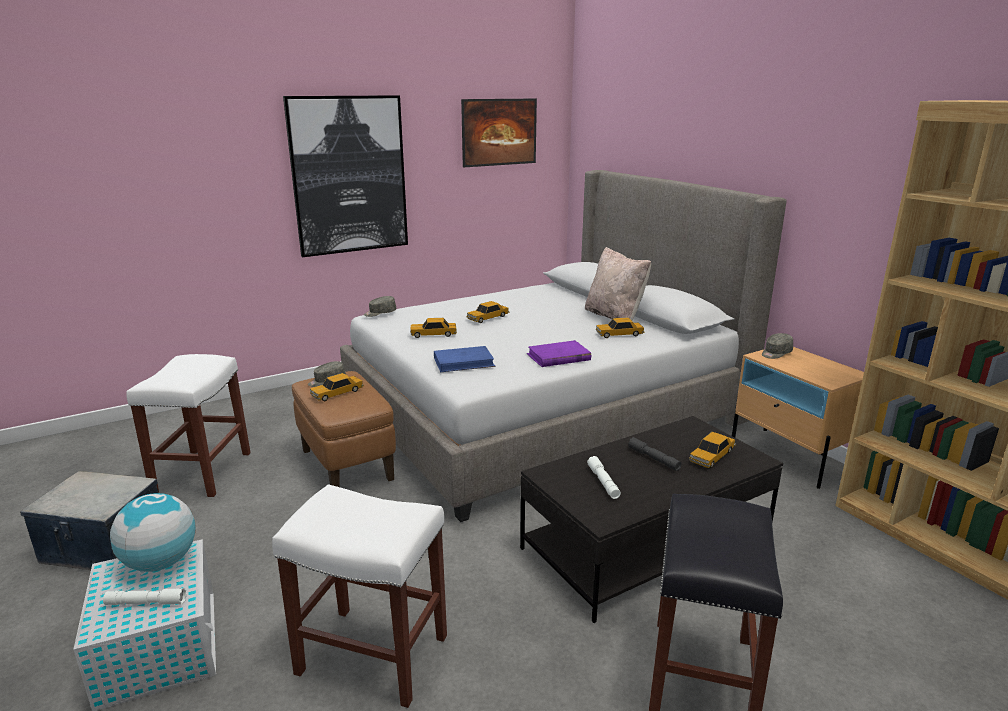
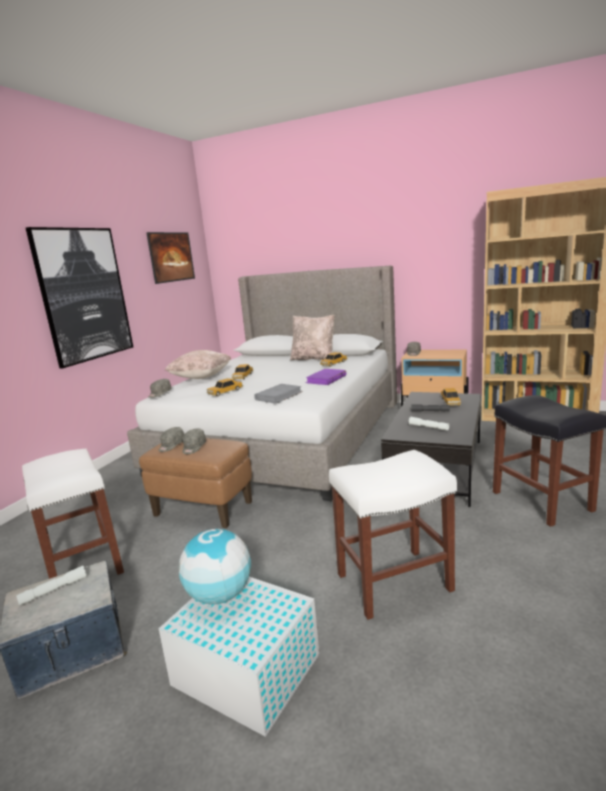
camera: 35 degrees left, 5 degrees down
(146, 603) = (258, 618): white flashlight -> white flashlight (53, 590)
(337, 393) = (193, 447): toy car -> grey cap
(456, 303) = (201, 377): none -> beige pillow
(464, 362) = (279, 396): blue book -> grey book

